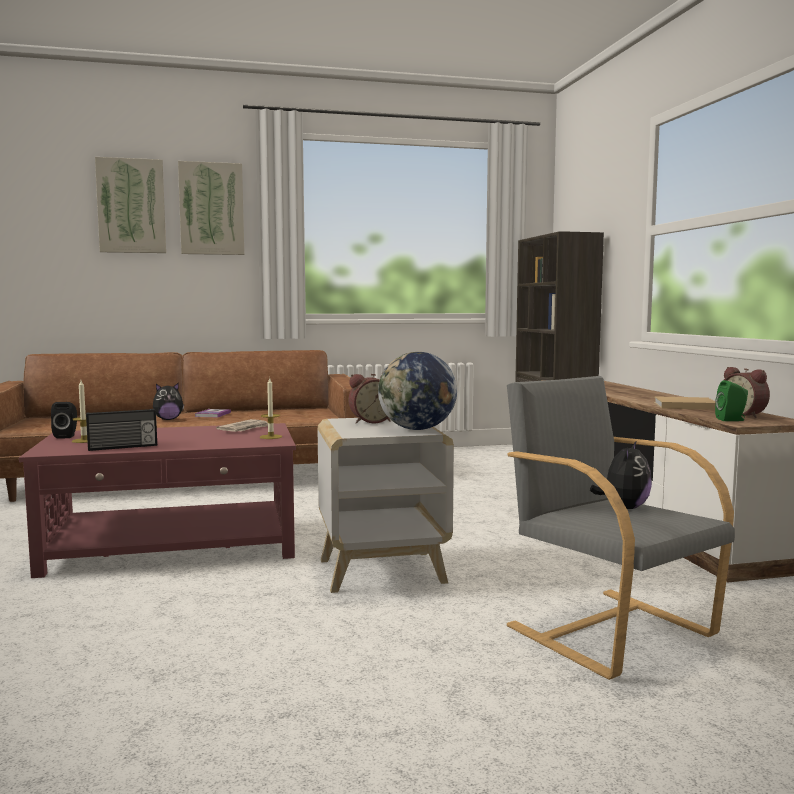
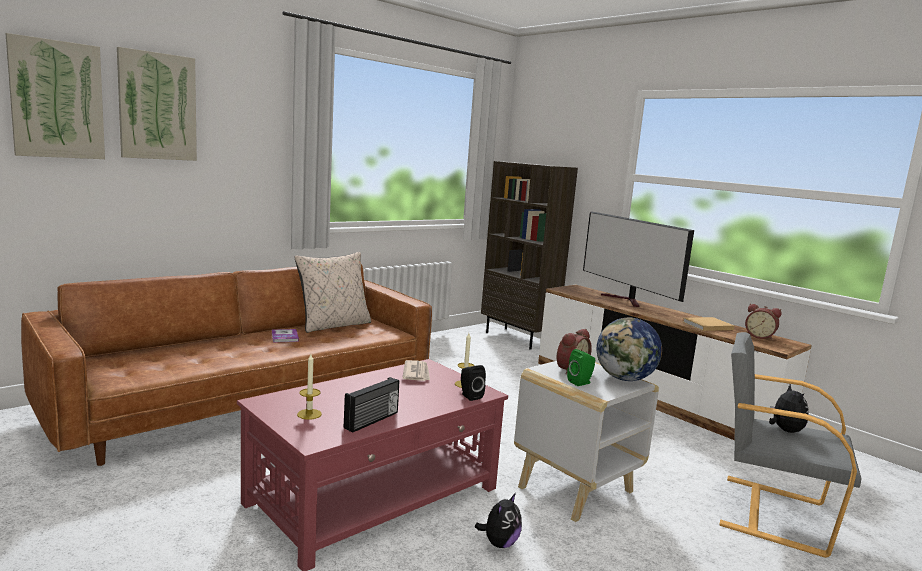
camera: 30 degrees left, 5 degrees up
(66, 436) = (273, 408): black speaker -> black speaker (470, 396)
(168, 419) = (255, 350): plush toy -> plush toy (499, 543)
(211, 209) = (242, 115): picture -> picture (57, 100)
(279, 411) = (334, 325): none -> beige pillow
(627, 388) = (627, 300): none -> television
(732, 420) = (767, 344): green speaker -> green speaker (581, 382)

